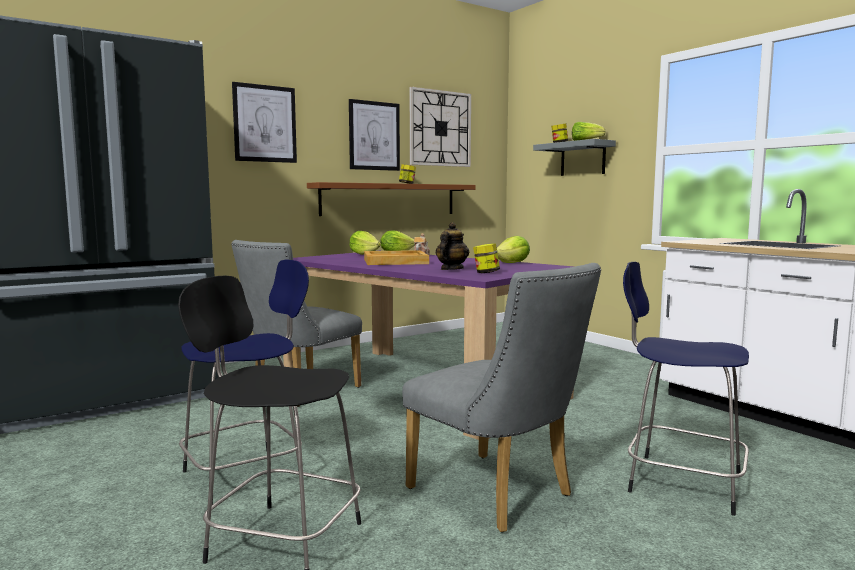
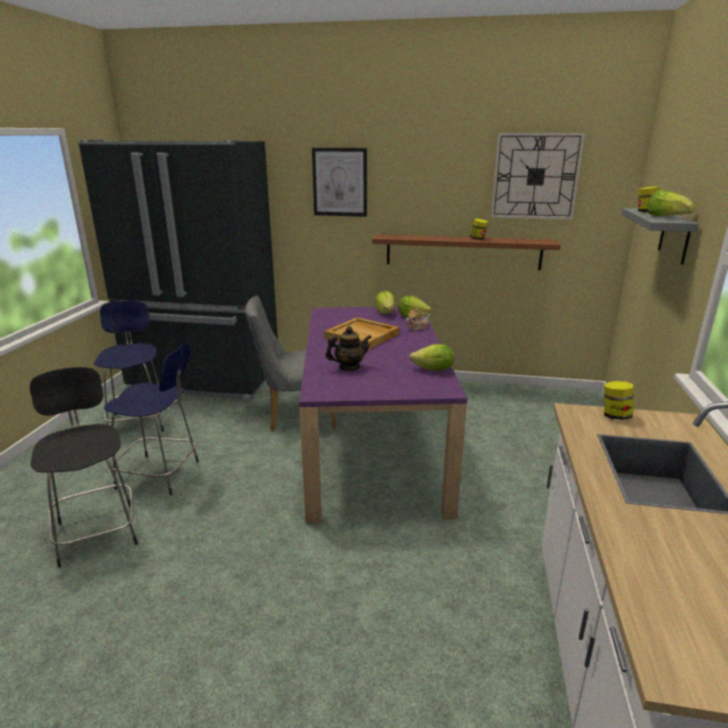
camera: 45 degrees right, 15 degrees up
(374, 136) = (449, 188): picture -> none
(486, 273) = (350, 384): jar -> jar (615, 416)
(499, 495) = (223, 575): grey chair -> none
(680, 482) = (342, 654): blue stool -> blue stool (139, 421)

